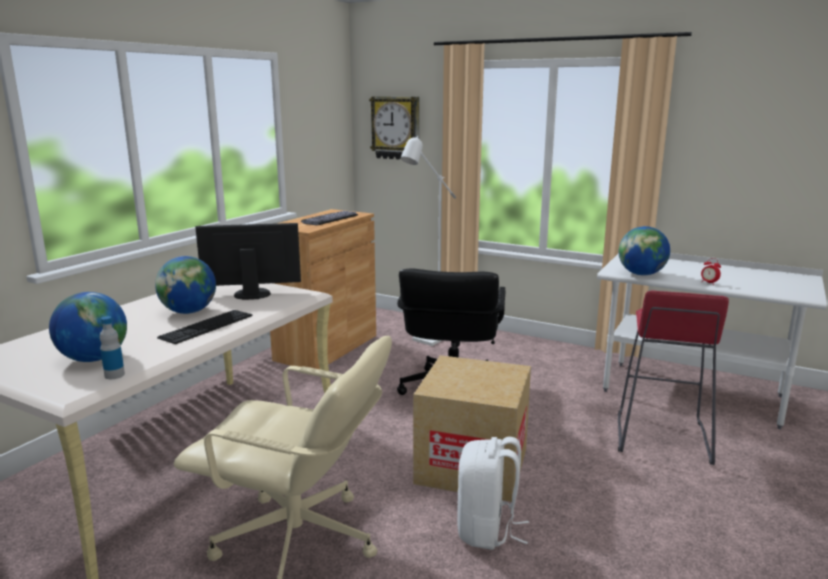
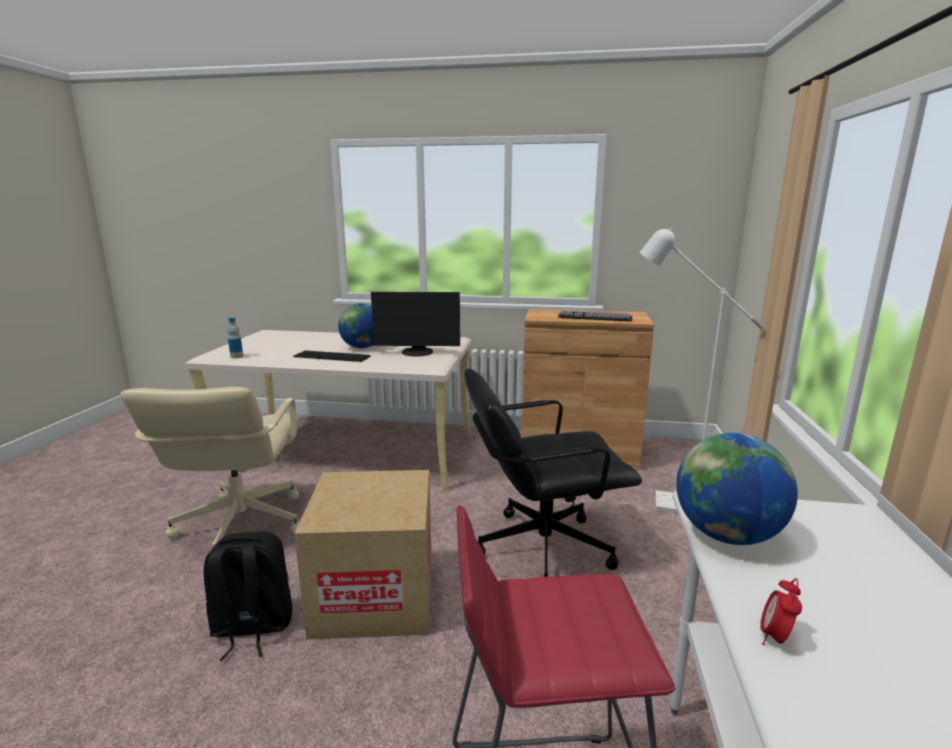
camera: 70 degrees right, 0 degrees up
(93, 359) = (265, 348): globe -> none
(252, 294) = (417, 353): monitor -> monitor turned 120 degrees clockwise
(396, 128) = (765, 223): wall clock -> none
(487, 530) = (252, 628): white backpack -> black backpack

